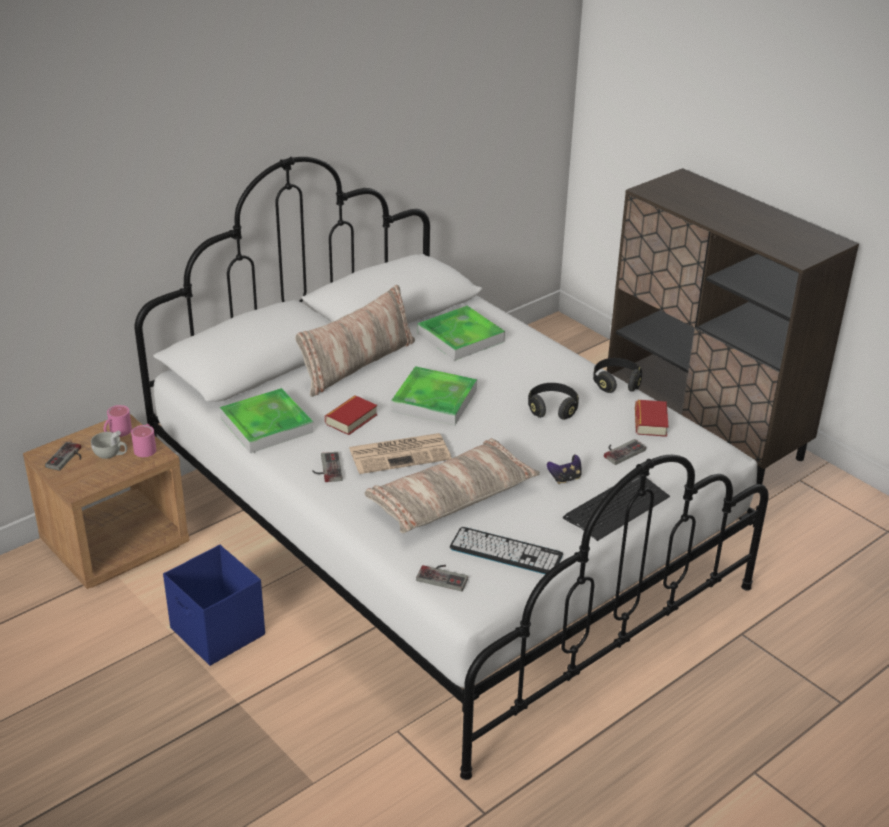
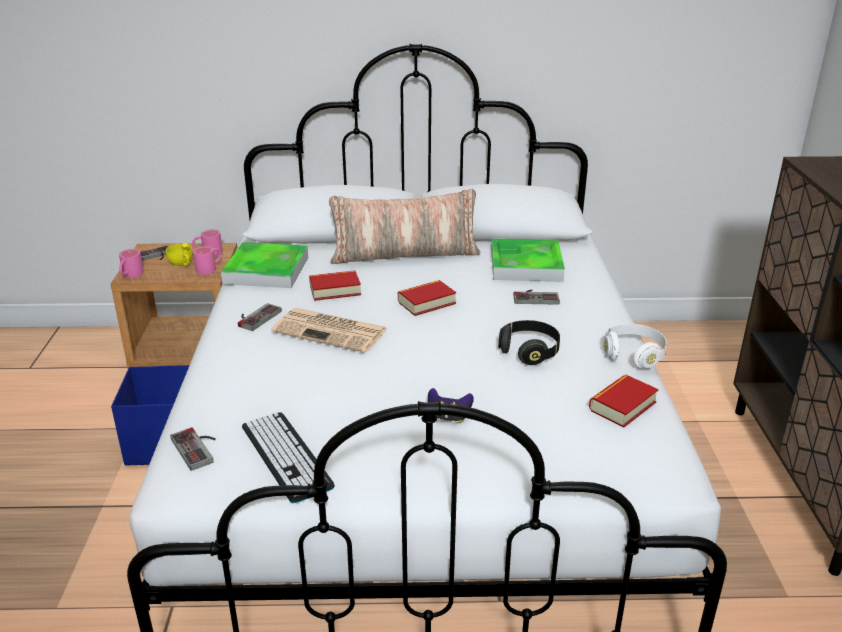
camera: 40 degrees right, 5 degrees down
(77, 486) = (130, 275): none -> pink mug
(111, 454) = (182, 264): white cup -> yellow cup
(434, 400) = (426, 302): tray -> book
(451, 498) = (314, 385): pillow -> none
(616, 383) = (633, 355): black headphones -> white headphones
(616, 507) = (462, 471): keyboard -> none
(621, 451) = (548, 418): game controller -> game controller (535, 297)

